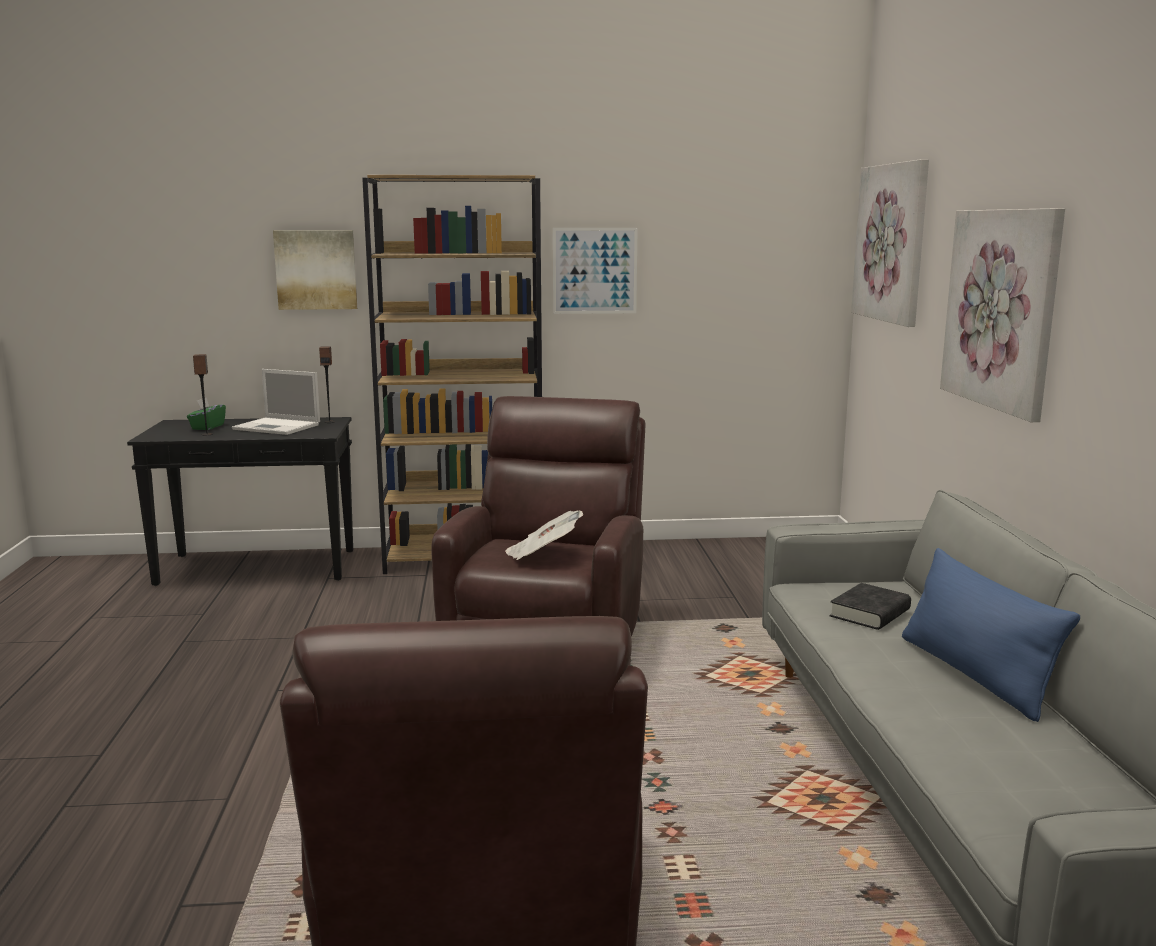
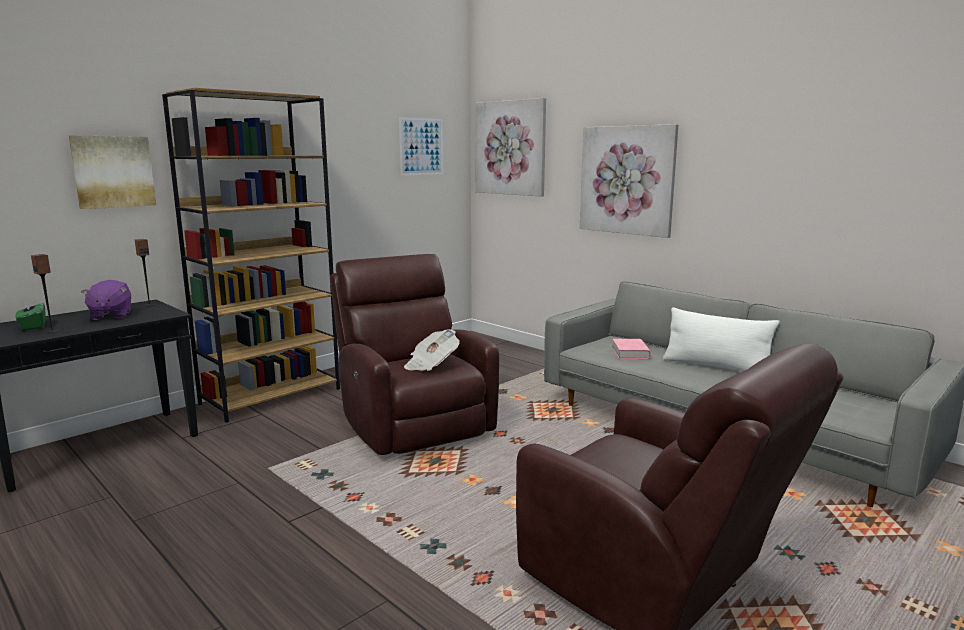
camera: 40 degrees left, 0 degrees up
(278, 427) = (110, 315): laptop -> purple plush toy
(595, 271) = (331, 169): picture -> picture (421, 146)
(870, 613) = (630, 353): black book -> pink book
(974, 674) = (716, 366): blue pillow -> white pillow

